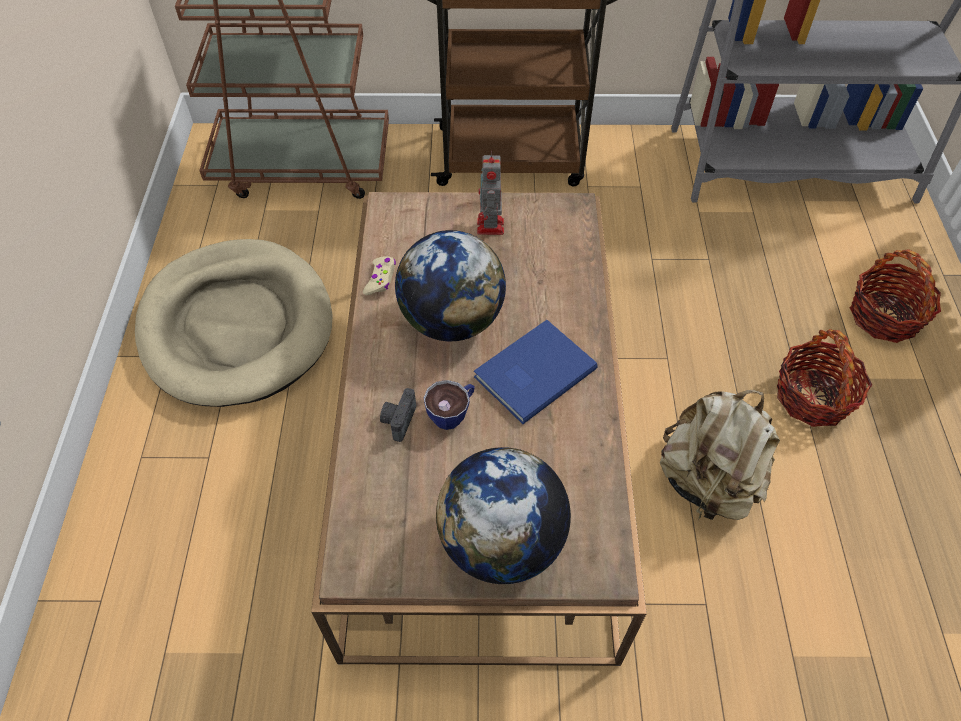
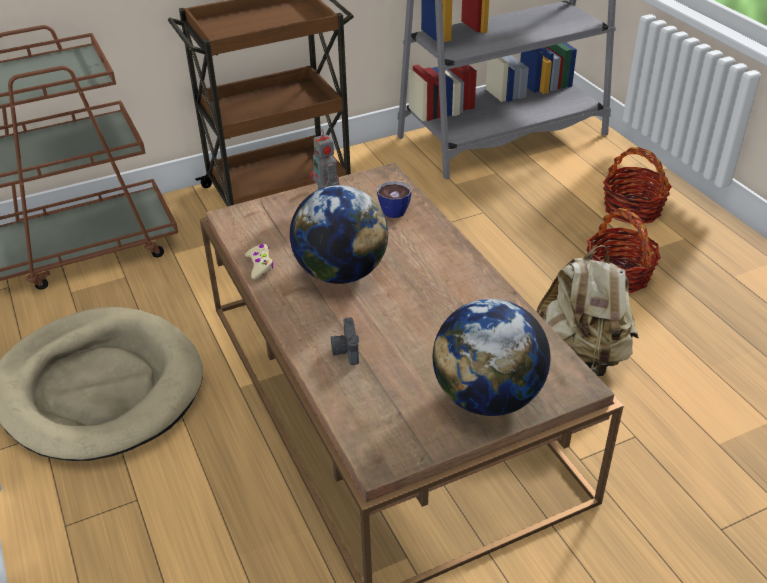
camera: 25 degrees left, 15 degrees down
(453, 413) = (387, 331): cup -> cup (396, 209)
(532, 372) = (430, 285): blue book -> none

